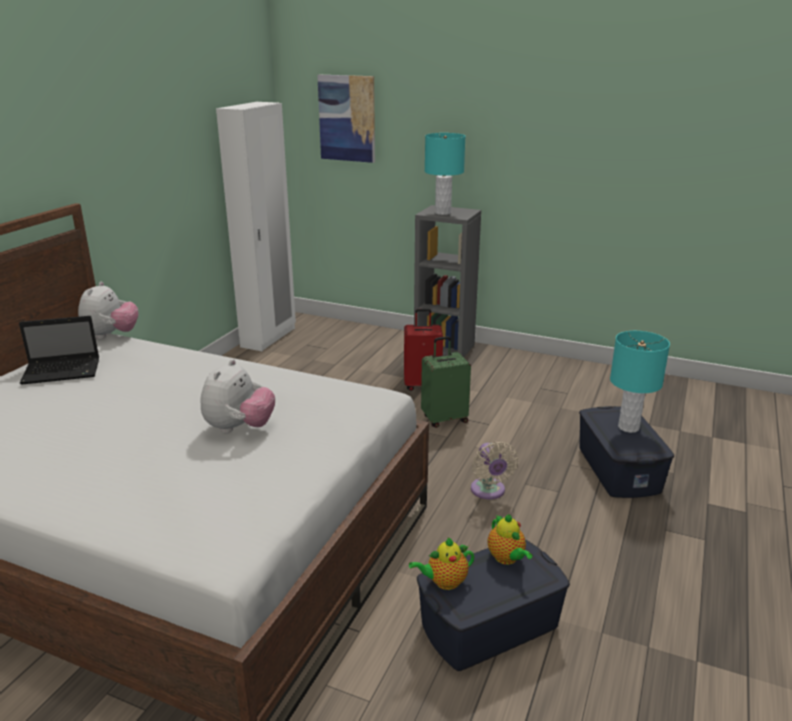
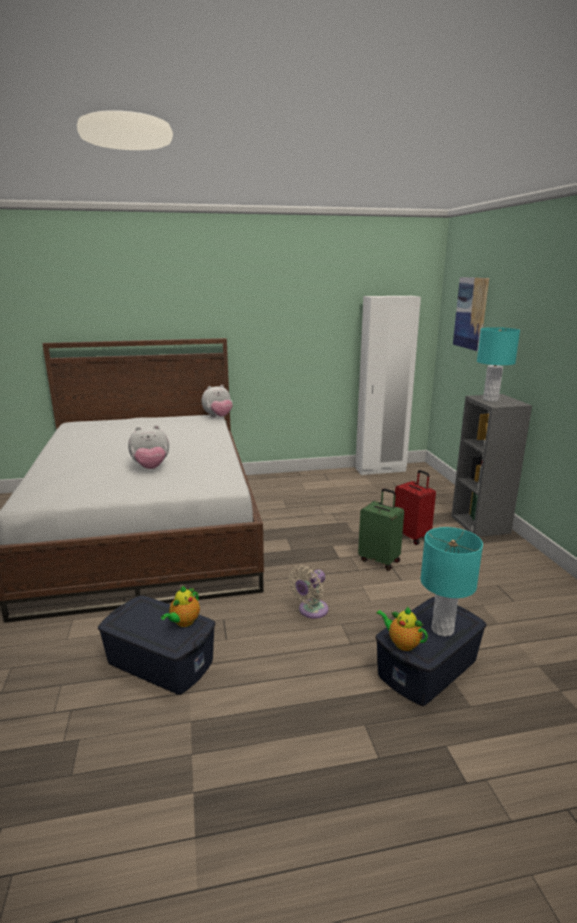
camera: 55 degrees right, 5 degrees down
(63, 371) = (168, 423): laptop -> none
(444, 582) = (140, 606): teapot -> teapot (402, 643)

